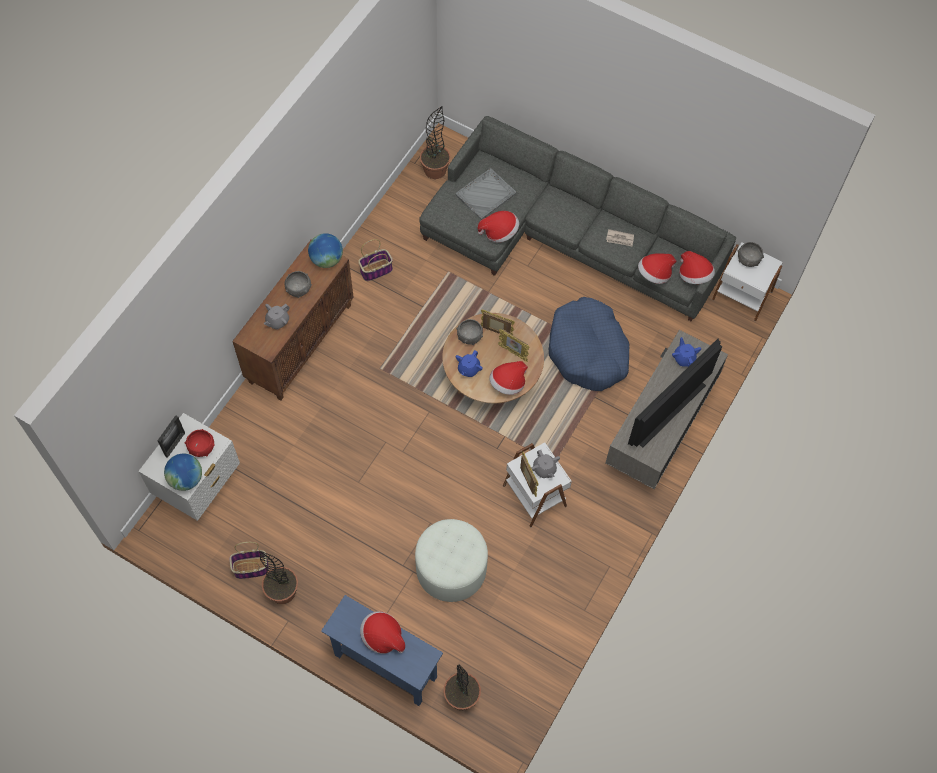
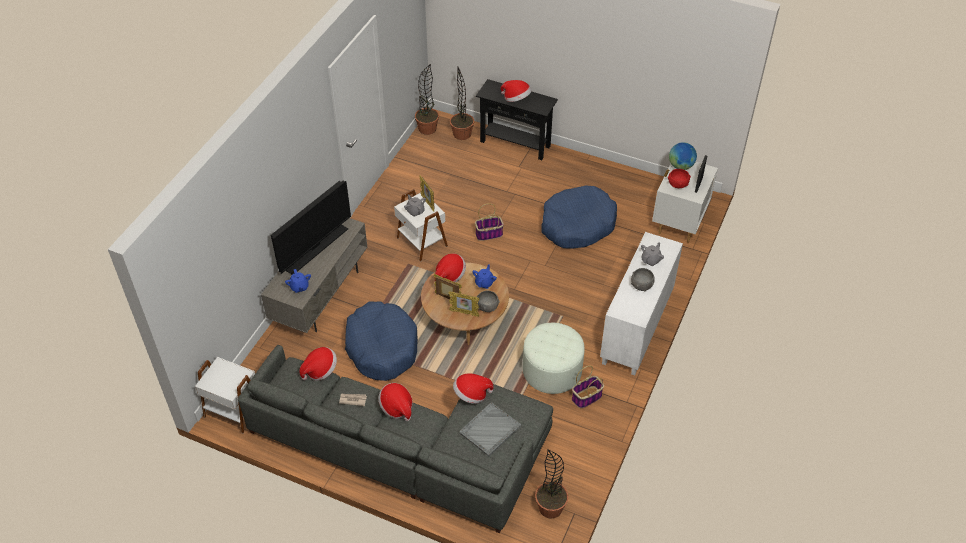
camera: 175 degrees right, 15 degrees down
(250, 568) = (623, 183): basket -> basket (489, 234)
(282, 591) = (596, 173): potted plant -> potted plant (427, 129)
(300, 342) = (637, 329): brown cabinet -> white cabinet
(326, 260) = (625, 311): globe -> none
(331, 501) = (577, 225): none -> blue dog bed
(385, 666) = (515, 144): blue console table -> black console table
(451, 569) = (479, 195): white ottoman -> white ottoman (552, 370)
(694, 275) = (282, 373): hat -> hat (396, 407)
(748, 260) = (228, 384): grey bowl -> none

